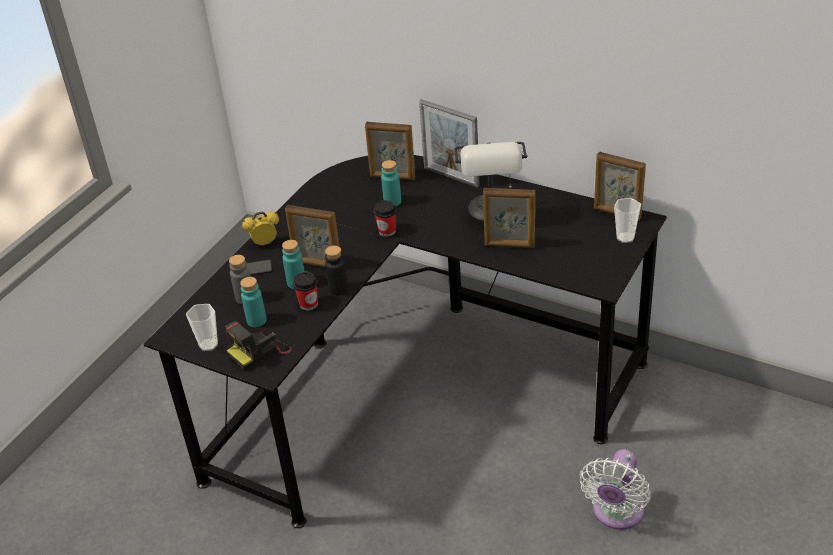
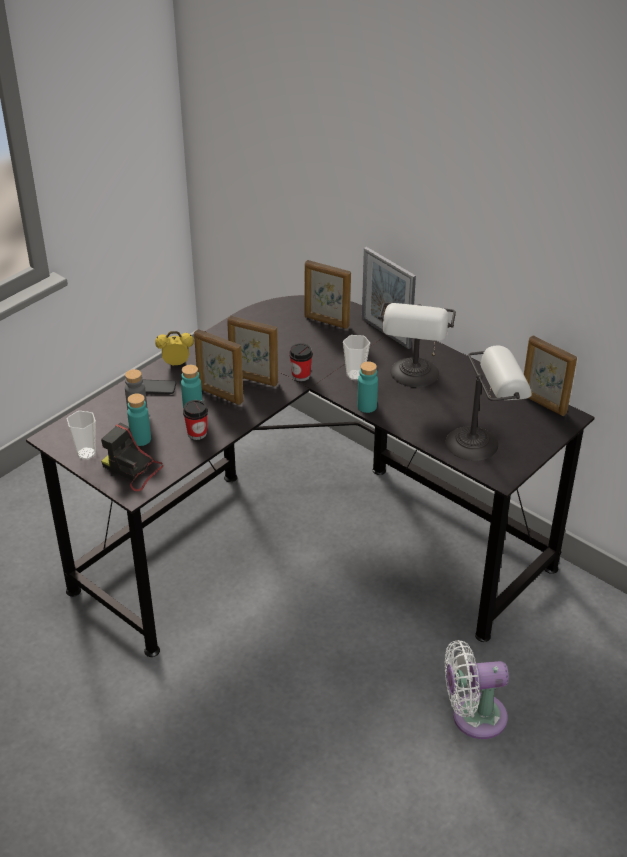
camera: 10 degrees right, 0 degrees up
(259, 350) = (133, 470): camera -> camera turned 60 degrees clockwise
(338, 289) = (231, 424): black bottle -> none
(392, 202) = (317, 347): turquoise bottle -> turquoise bottle (367, 406)
(509, 245) = (419, 415): picture frame -> picture frame (253, 379)
(575, 257) = (482, 441): none -> table lamp
(616, 513) = (473, 717): white fan -> white fan turned 45 degrees clockwise
(625, 238) = (542, 431): cup -> cup (355, 375)

